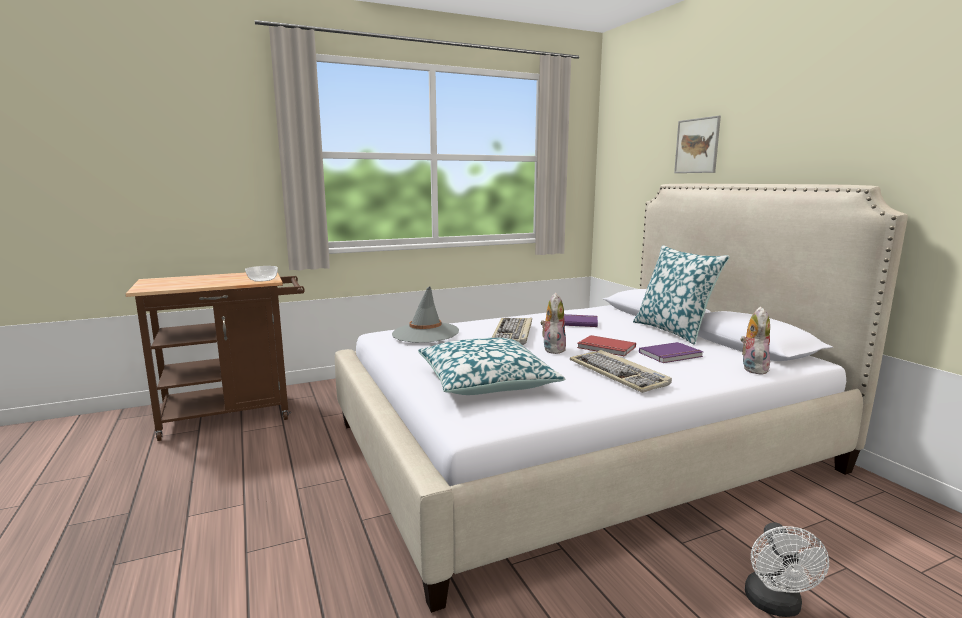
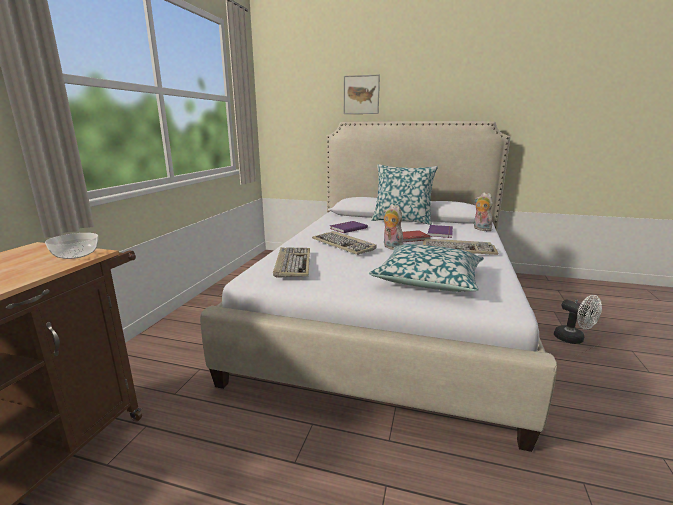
camera: 50 degrees left, 5 degrees up
(425, 333) = (292, 264): grey hat -> keyboard

